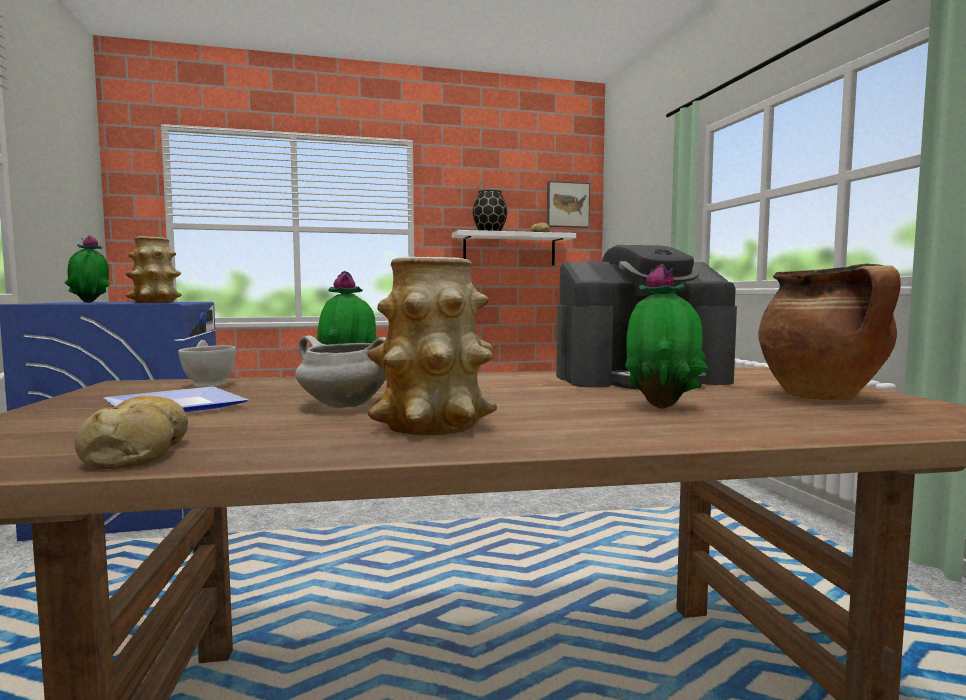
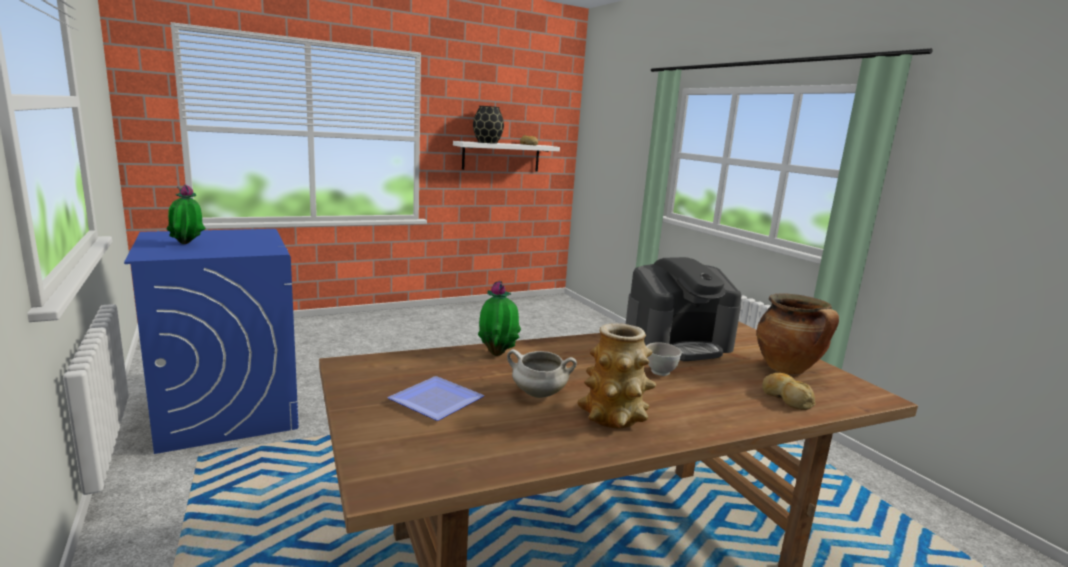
camera: 15 degrees left, 10 degrees up
(138, 451) = (492, 457): bread -> bread (786, 398)
(155, 302) = (242, 240): vase -> none
(209, 385) = (411, 365): white bowl -> white bowl (660, 372)
(567, 205) = (551, 118): picture -> none
(662, 406) = (713, 385): potted plant -> none

